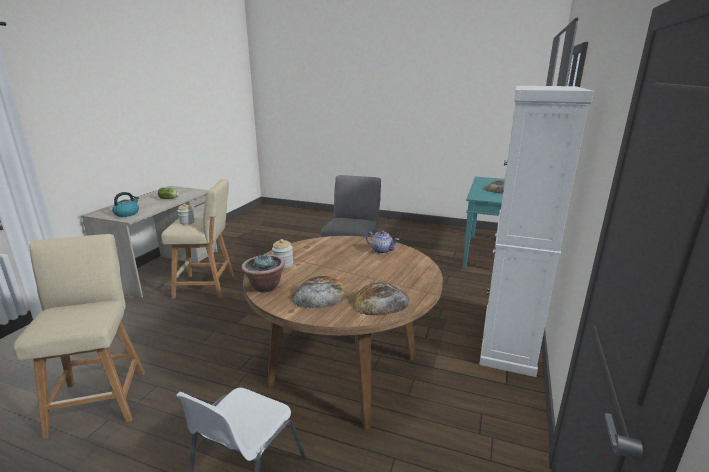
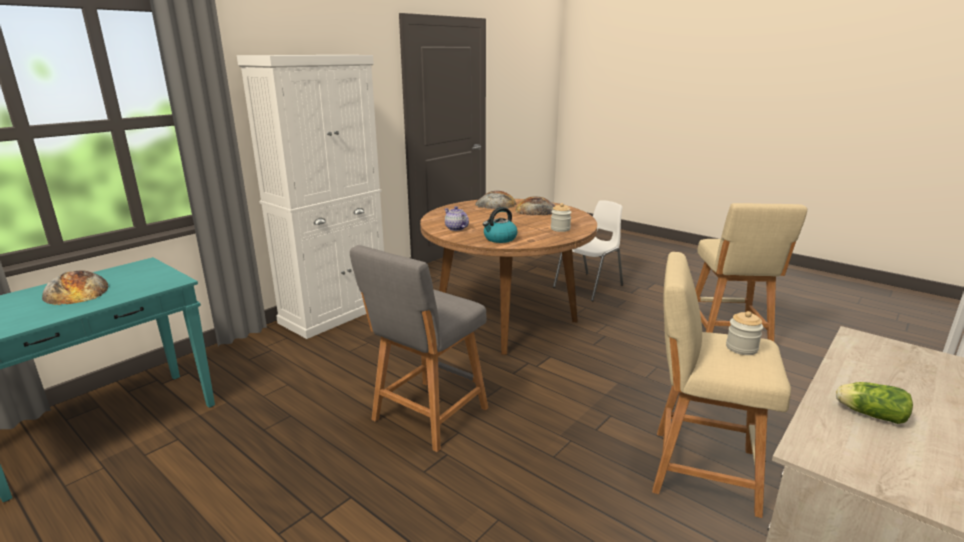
camera: 160 degrees left, 0 degrees up
(127, 213) = (892, 356): kettle -> kettle (499, 239)
(265, 287) = (577, 218): potted plant -> none

